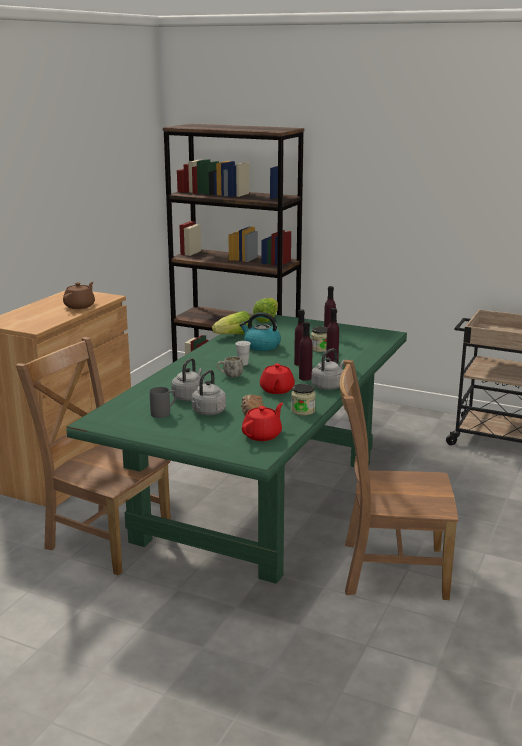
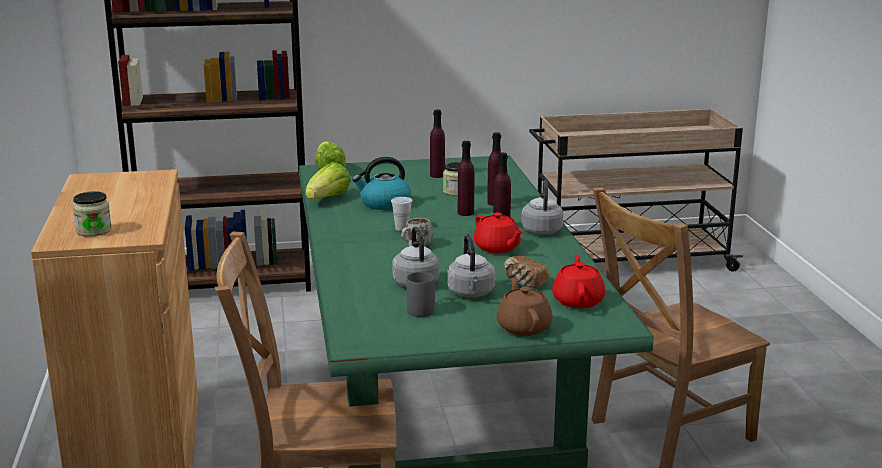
camera: 35 degrees left, 0 degrees up
(80, 306) = (143, 194): brown teapot -> brown teapot (524, 327)
(303, 411) = (567, 263): jar -> jar (93, 231)

